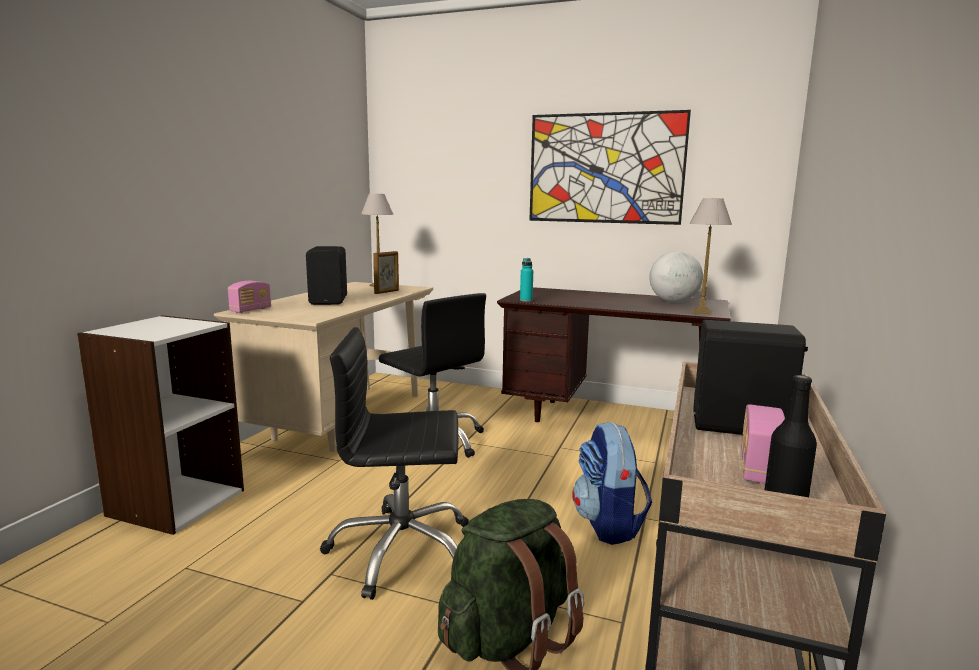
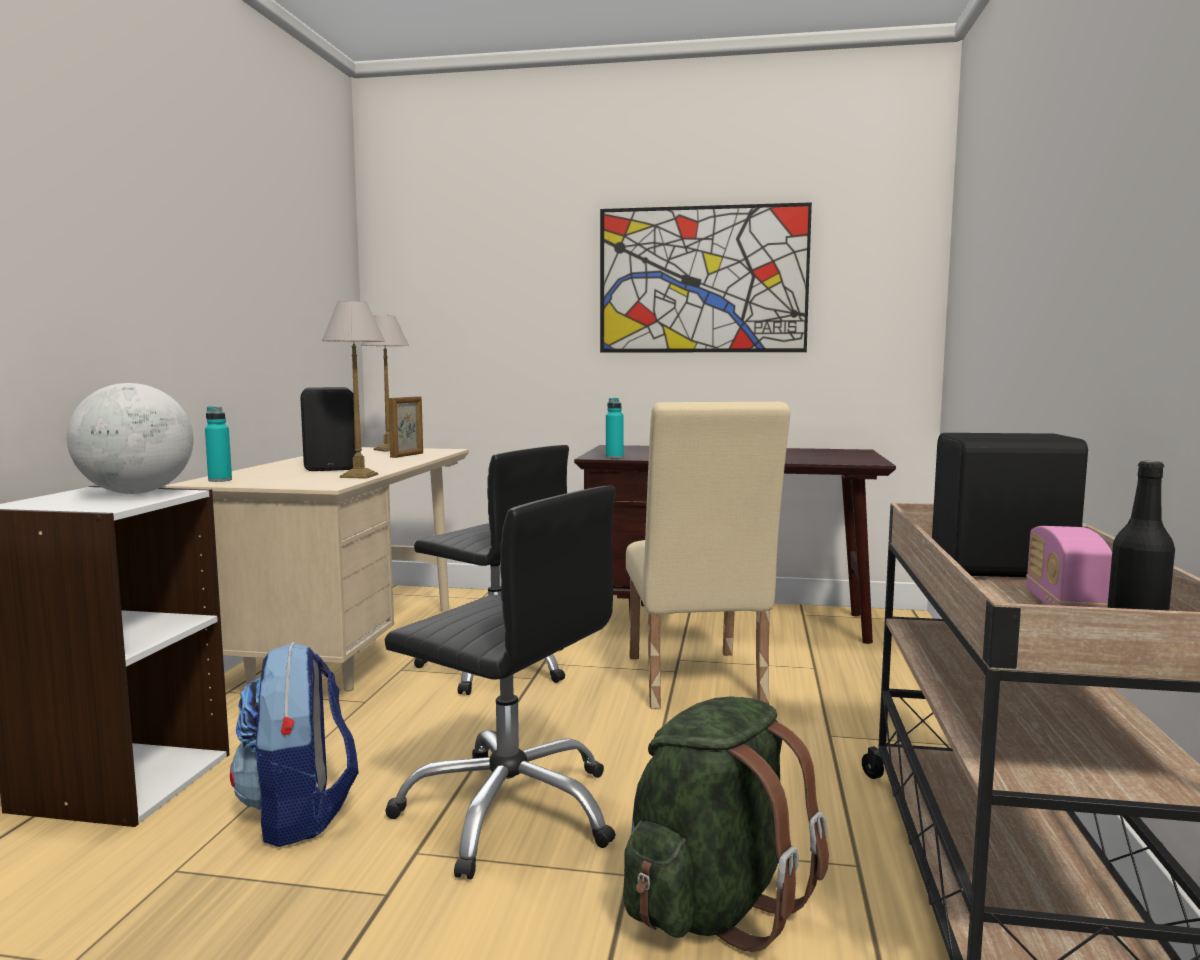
camera: 10 degrees left, 5 degrees down
(251, 310) = (220, 480): radio -> turquoise bottle
(401, 550) = (510, 810): black office chair -> black office chair turned 135 degrees counterclockwise
(564, 467) = (695, 684): none -> beige chair
(608, 525) = (786, 748): backpack -> backpack (299, 814)
(673, 302) = (808, 453): globe -> globe (136, 493)
(701, 312) = (853, 461): table lamp -> table lamp (358, 476)

